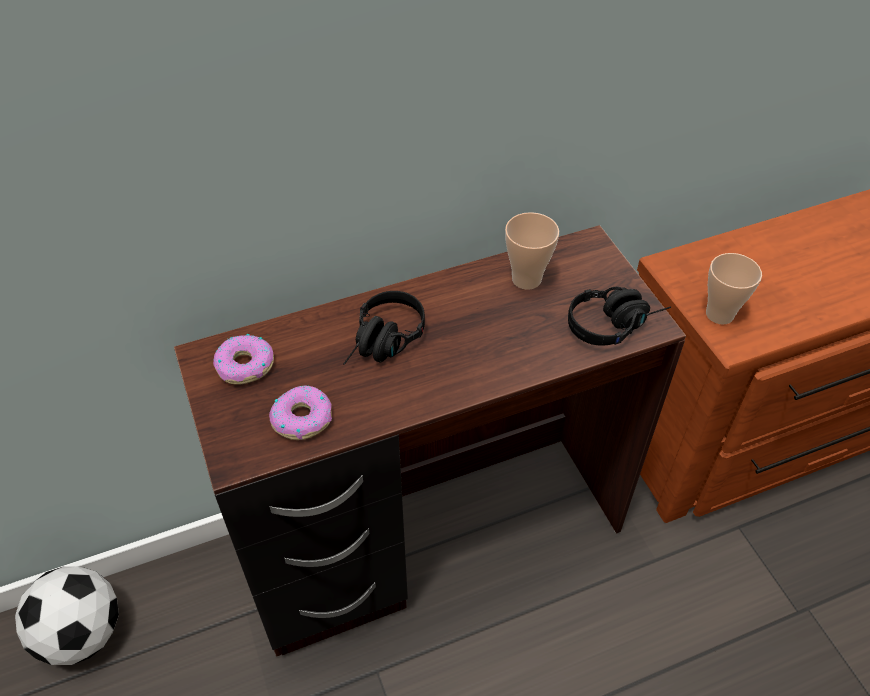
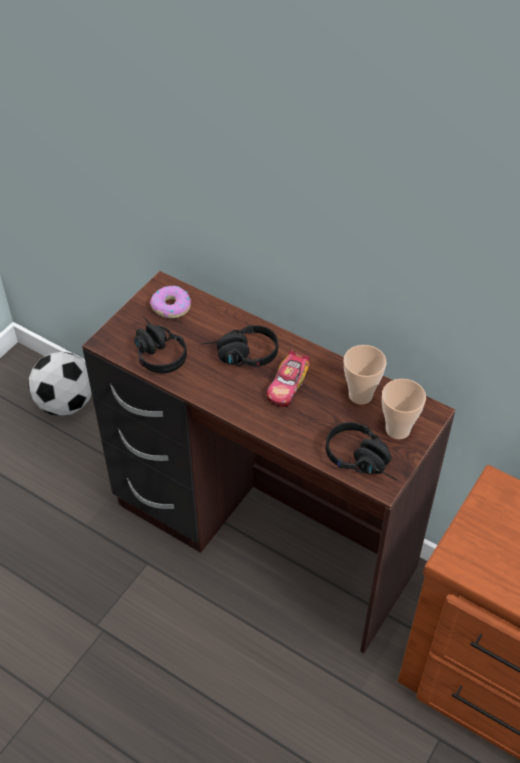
camera: 55 degrees right, 0 degrees up
(302, 418) = (155, 352): donut -> black headphones
(463, 328) = (287, 386): none -> toy car
(719, 314) = (474, 538): cup -> cup (397, 430)

